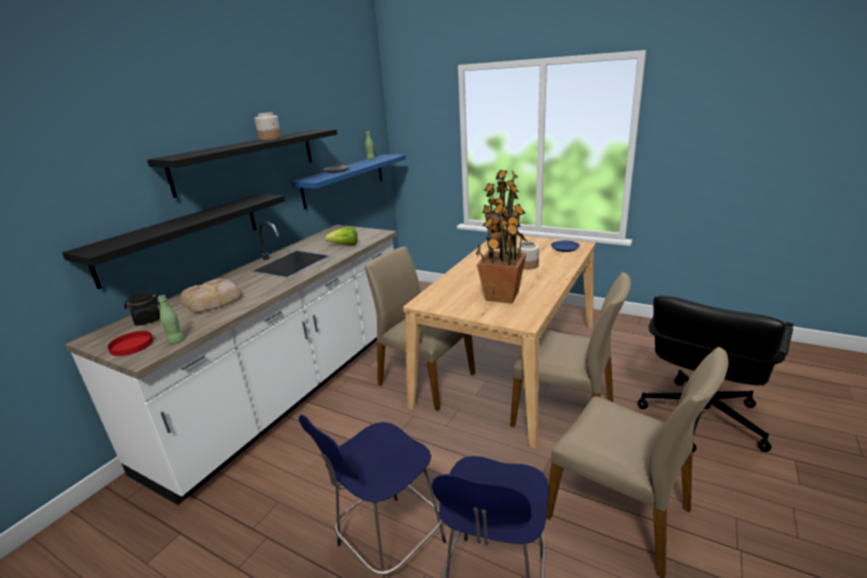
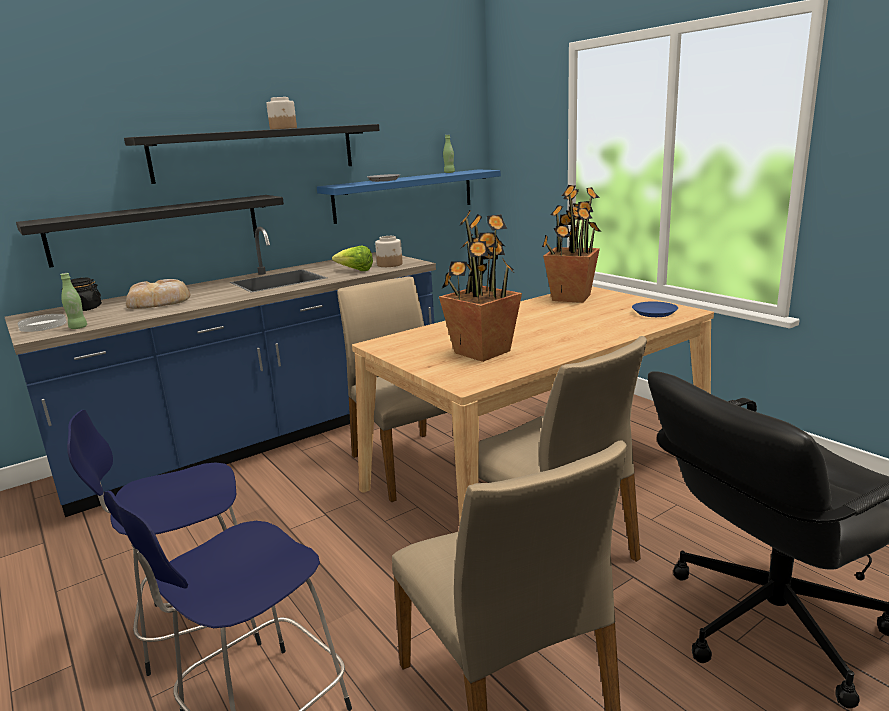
camera: 25 degrees right, 5 degrees down
(131, 345) = (42, 325): red plate -> white plate
(293, 387) = (264, 437): white counter -> blue counter
(528, 265) = (570, 324): jar -> jar (390, 264)

